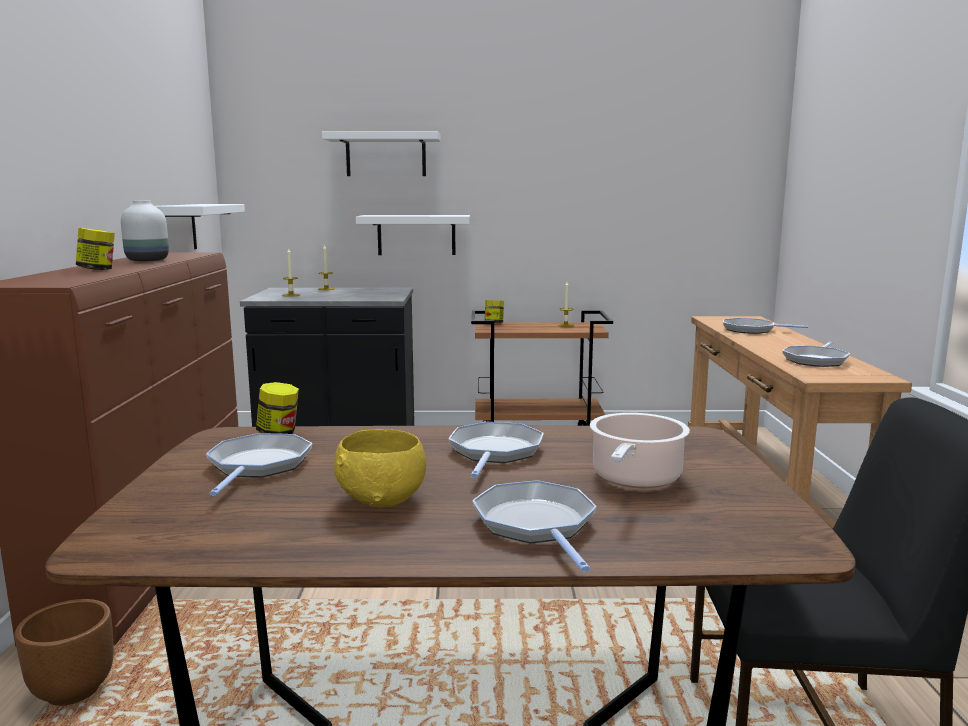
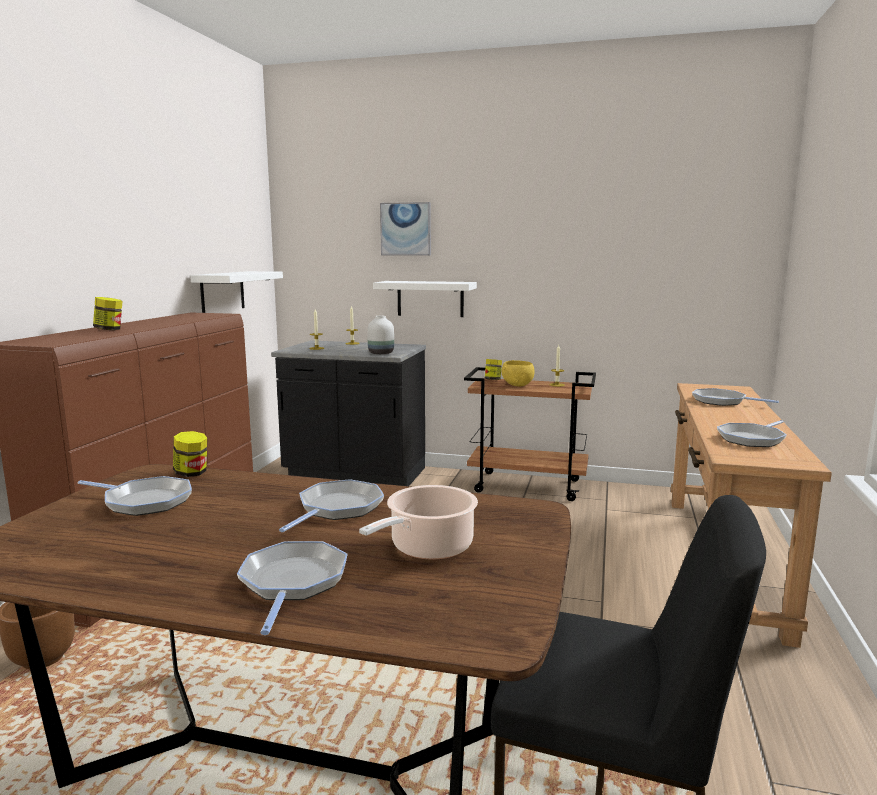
camera: 15 degrees right, 0 degrees up
(147, 260) = (165, 321): white vase -> white vase (381, 353)
(258, 466) = (144, 501): frying pan -> frying pan turned 90 degrees clockwise
(383, 499) = (201, 543): yellow bowl -> yellow bowl (518, 385)
(386, 155) = (405, 229): white shelf -> picture

